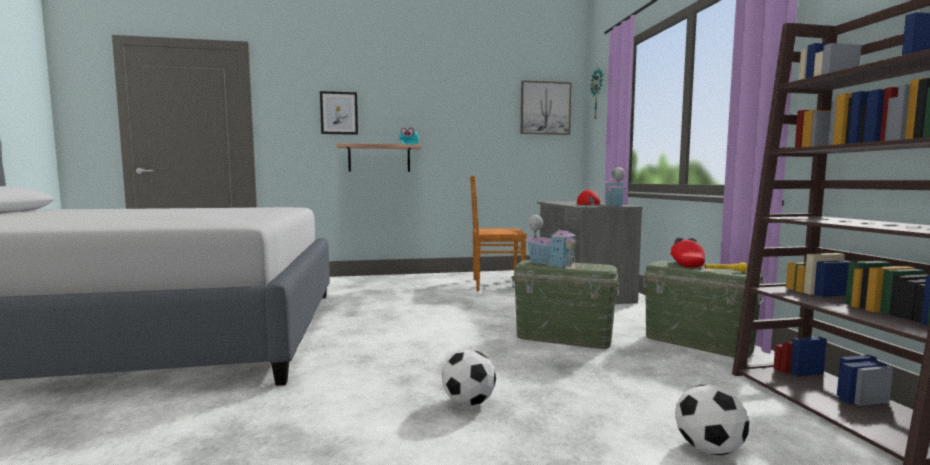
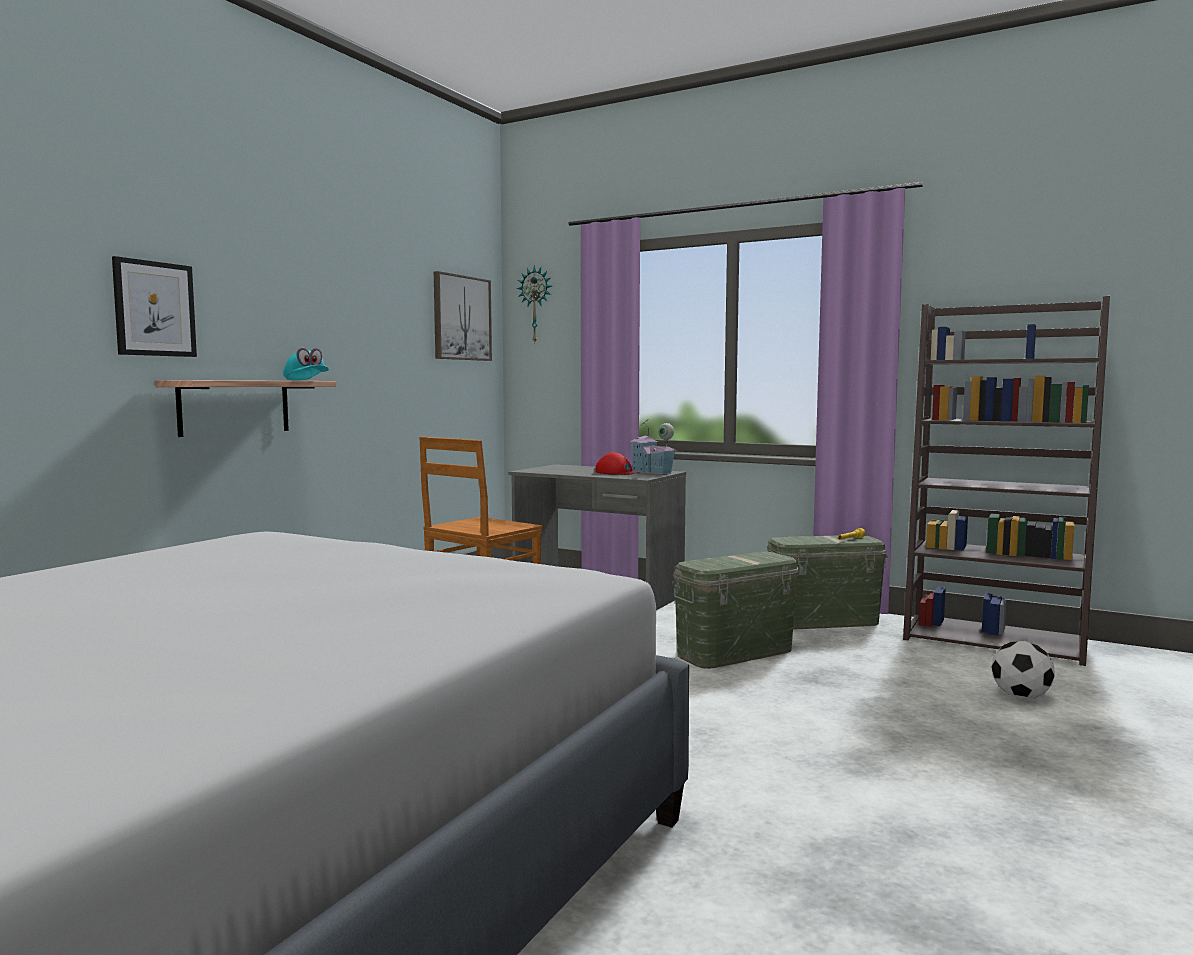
camera: 50 degrees left, 0 degrees up
(468, 402) = (855, 741): football -> none
(551, 263) = (721, 561): toy house -> none
(686, 264) = (803, 537): red cap -> none

